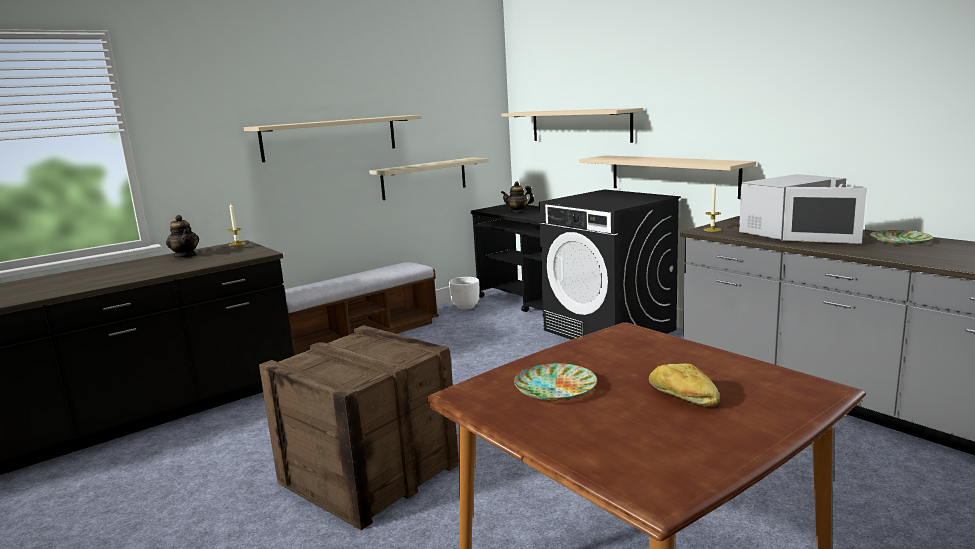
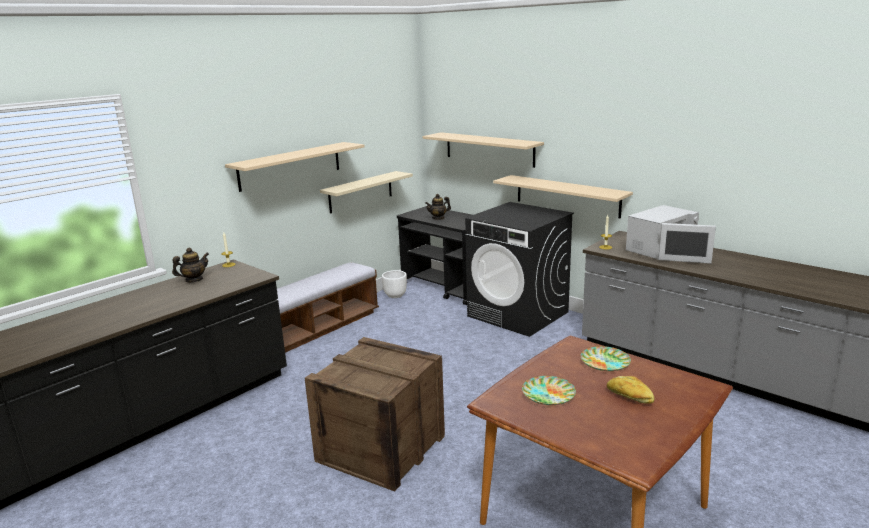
camera: 10 degrees left, 5 degrees up
(185, 256) = (194, 280): teapot -> teapot turned 75 degrees counterclockwise
(900, 241) = (735, 260): plate -> plate (605, 362)

